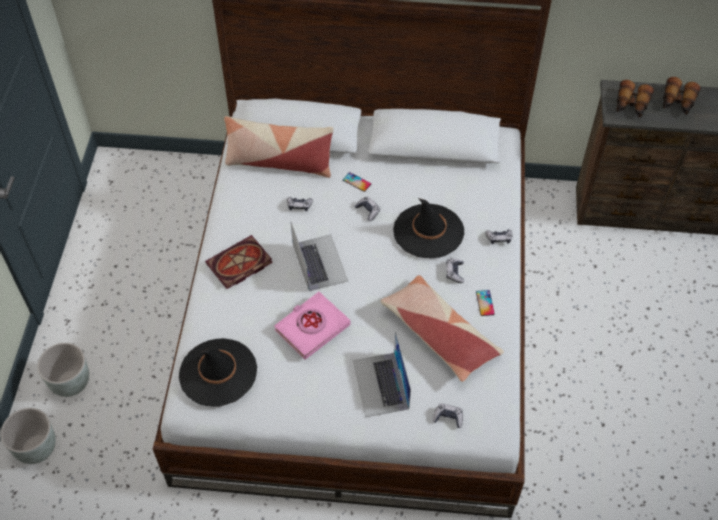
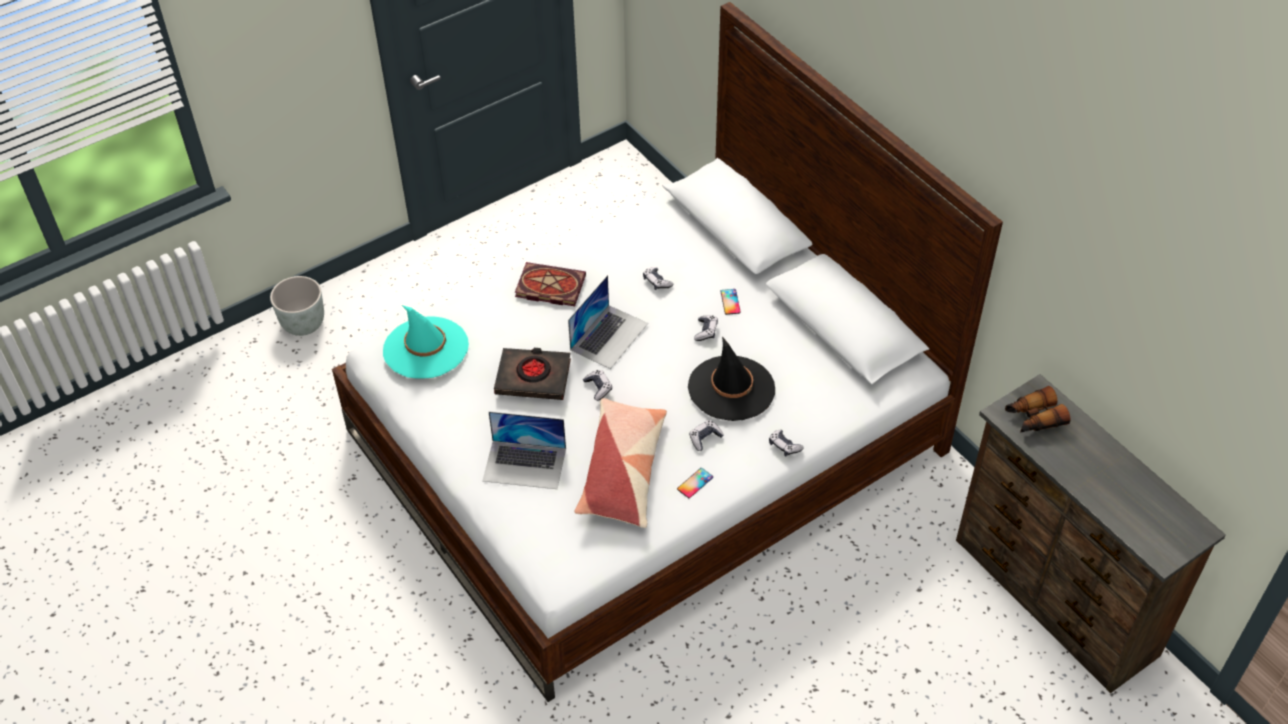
camera: 50 degrees right, 5 degrees down
(70, 382) = (381, 299): grey planter -> none
(218, 372) = (425, 348): black hat -> turquoise hat
(279, 162) = (690, 236): pillow -> none
(312, 327) = (533, 377): pink book -> black book
(380, 384) = (525, 464): laptop -> laptop turned 120 degrees counterclockwise
(448, 417) = (538, 535): game controller -> game controller (598, 388)
(677, 102) = (1088, 454): binoculars -> none

